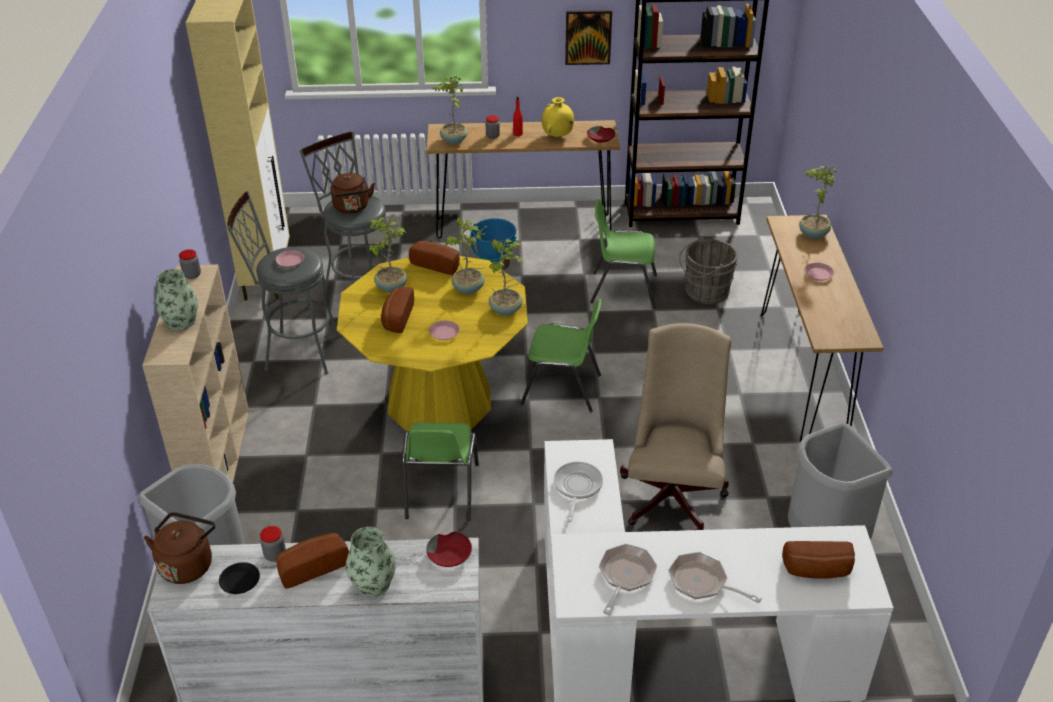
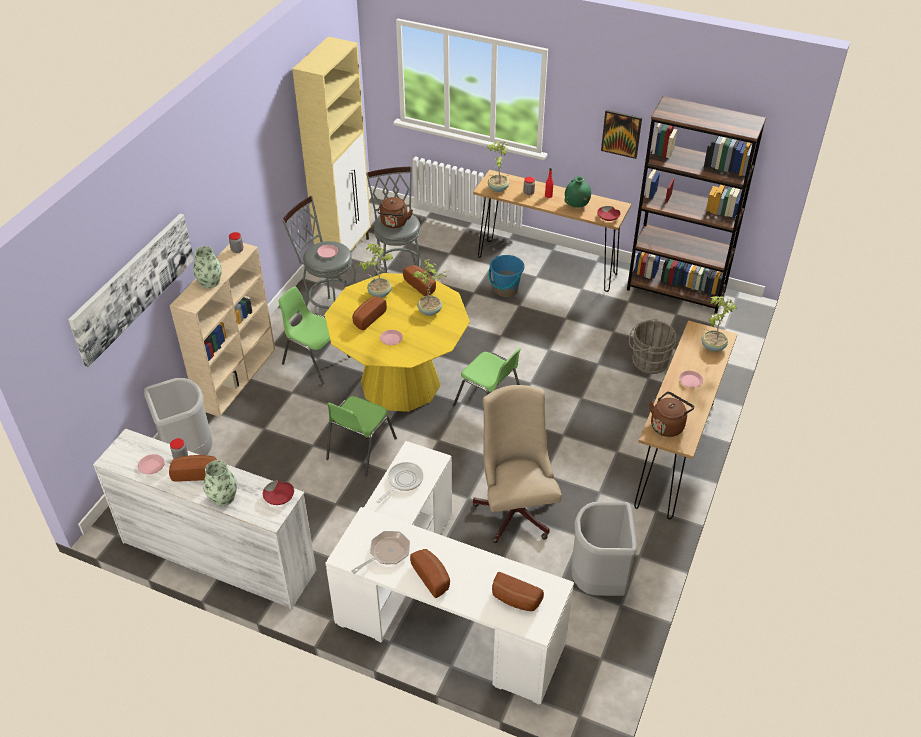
camera: 25 degrees right, 5 degrees up
(105, 340) = (133, 286): none -> picture
(187, 564) = (130, 444): brown kettle -> brown kettle (668, 425)
(240, 581) = (151, 466): black plate -> pink plate
(506, 309) = (444, 335): potted plant -> none
(557, 136) = (576, 206): yellow vase -> green vase
(622, 289) = (586, 339): green chair -> green chair (315, 360)
(673, 492) = (515, 507): beige office chair -> beige office chair turned 45 degrees counterclockwise
(702, 582) = (432, 577): frying pan -> bread

